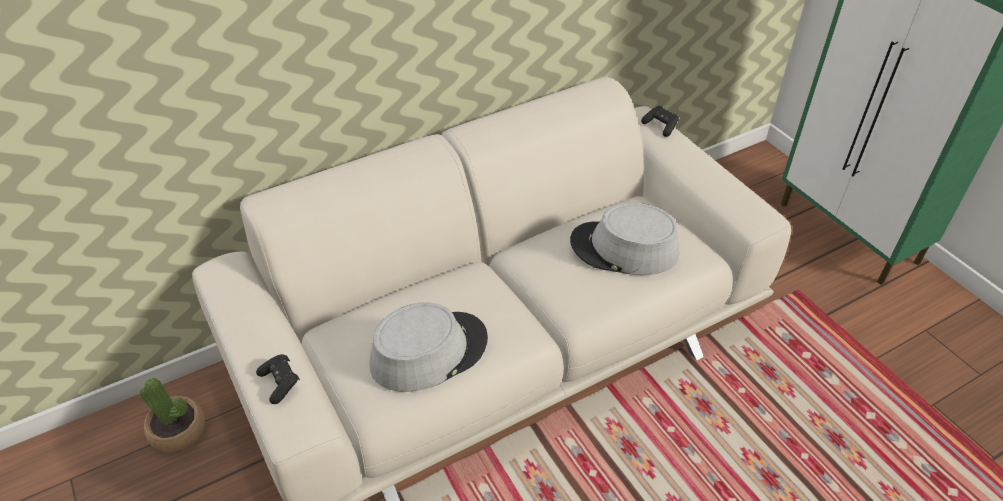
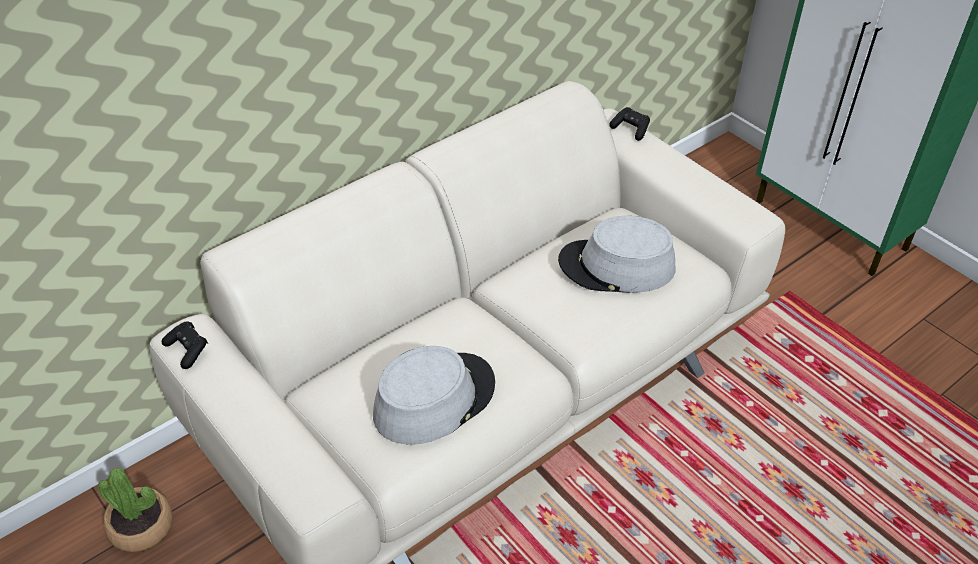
camera: 10 degrees left, 0 degrees up
(280, 383) = (286, 450): black game controller -> black game controller (188, 350)

